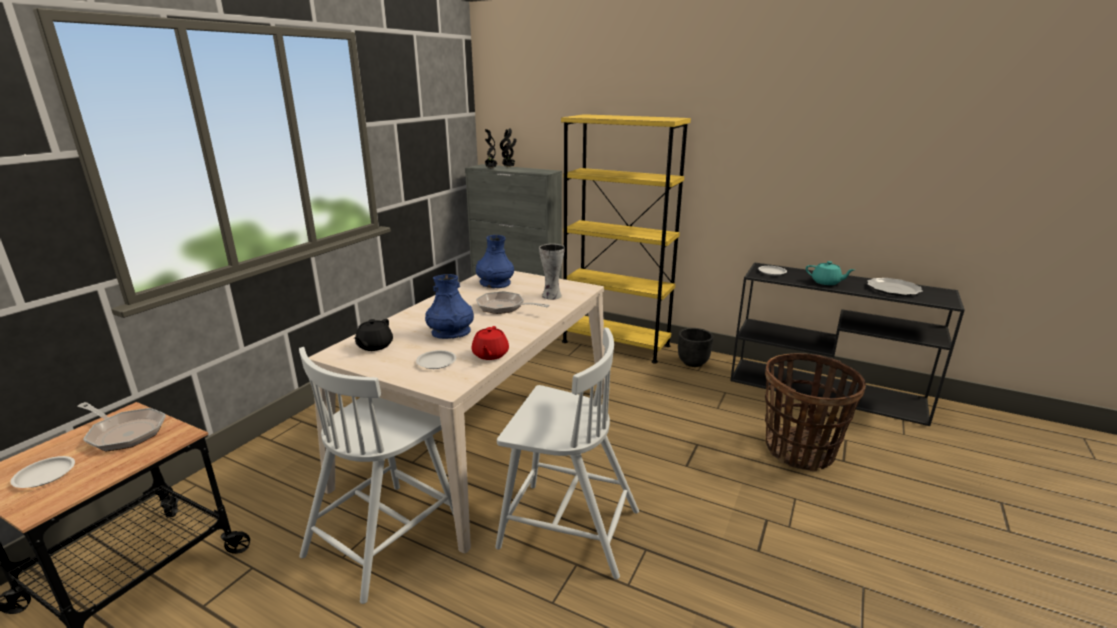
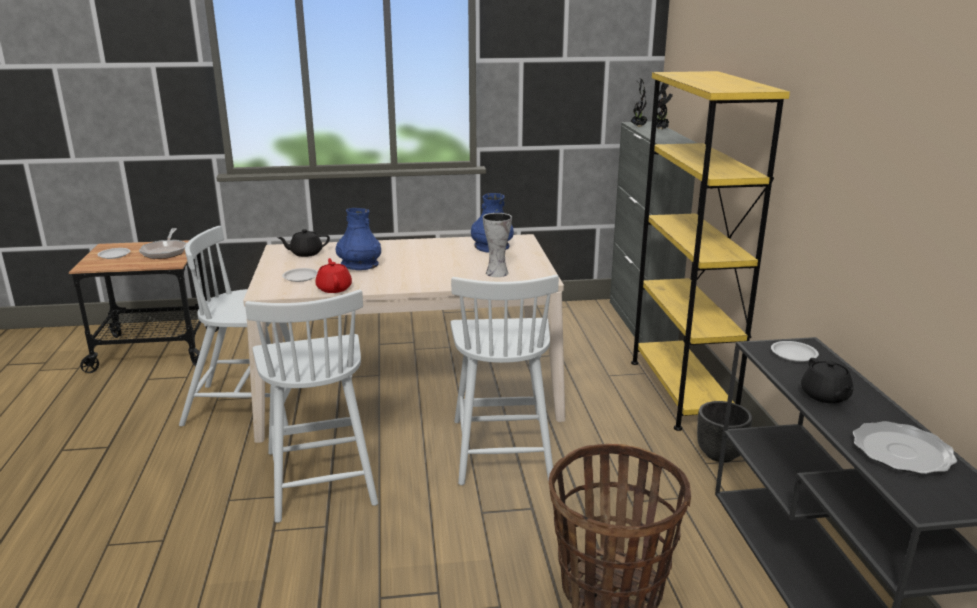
camera: 55 degrees right, 0 degrees up
(490, 355) = (334, 288): red teapot -> red teapot turned 105 degrees clockwise
(504, 307) = (439, 265): frying pan -> none
(614, 427) = (501, 448): none -> white chair
(826, 282) = (825, 396): turquoise teapot -> black teapot

